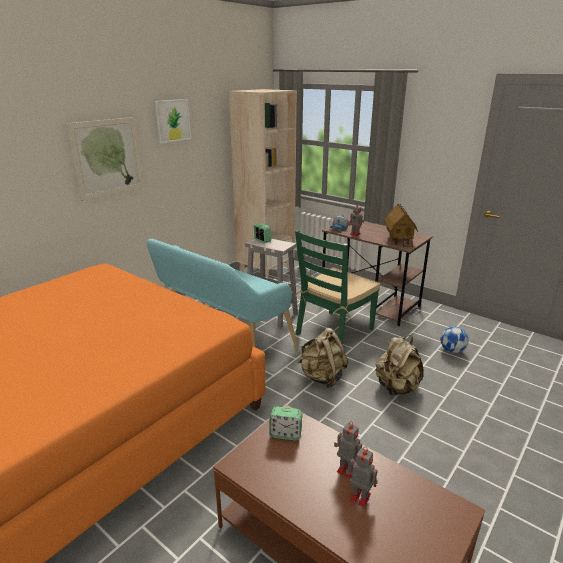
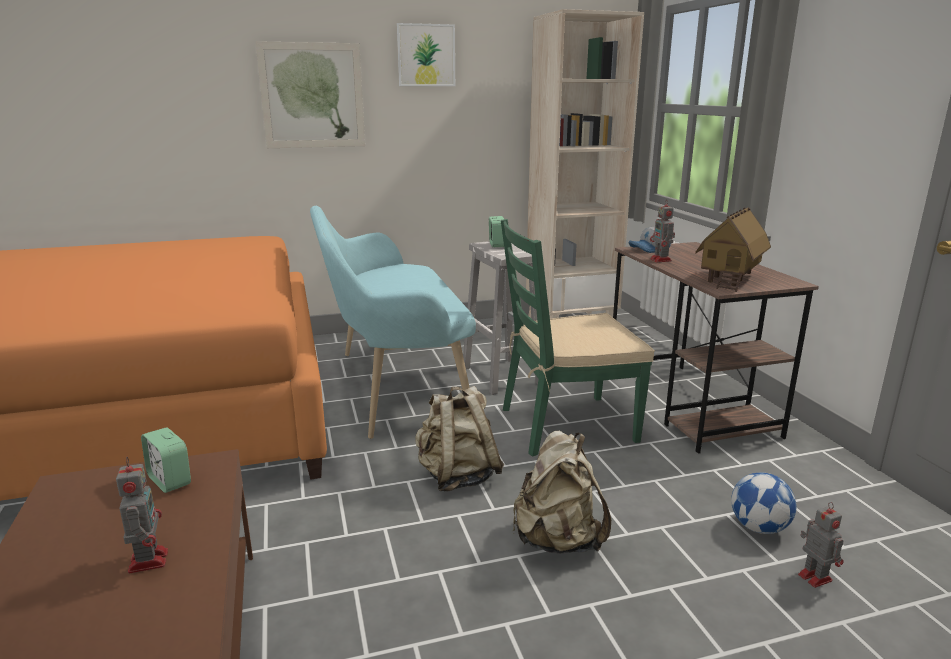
camera: 35 degrees right, 5 degrees down
(359, 496) = (94, 602): toy robot -> toy robot (813, 576)

